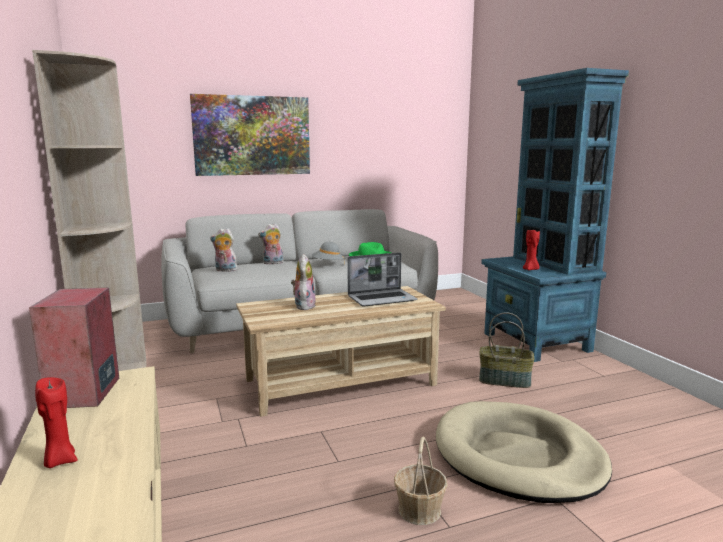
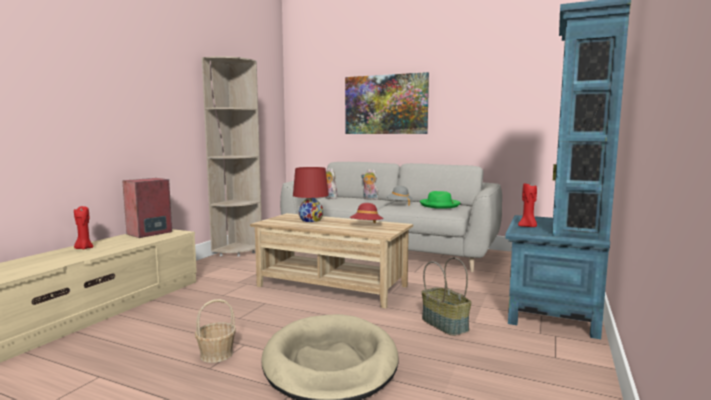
camera: 45 degrees right, 5 degrees down
(303, 306) = (311, 220): plush toy -> red table lamp
(382, 299) = (366, 226): laptop -> red hat

